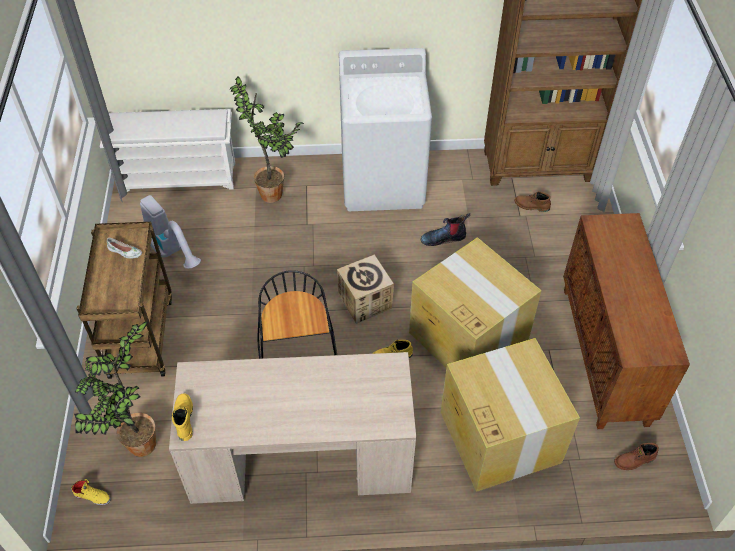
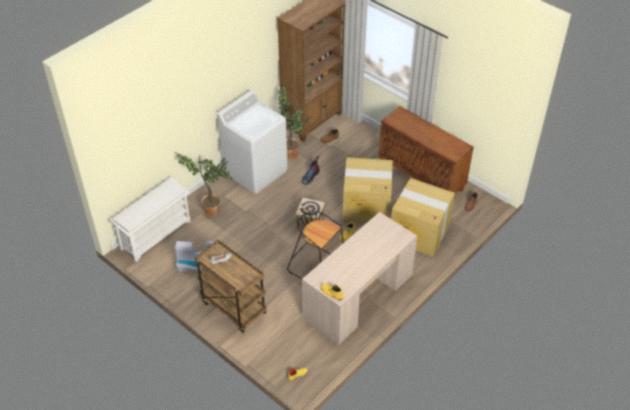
camera: 45 degrees left, 5 degrees down
(141, 448) = (293, 344): potted plant -> potted plant (292, 155)

